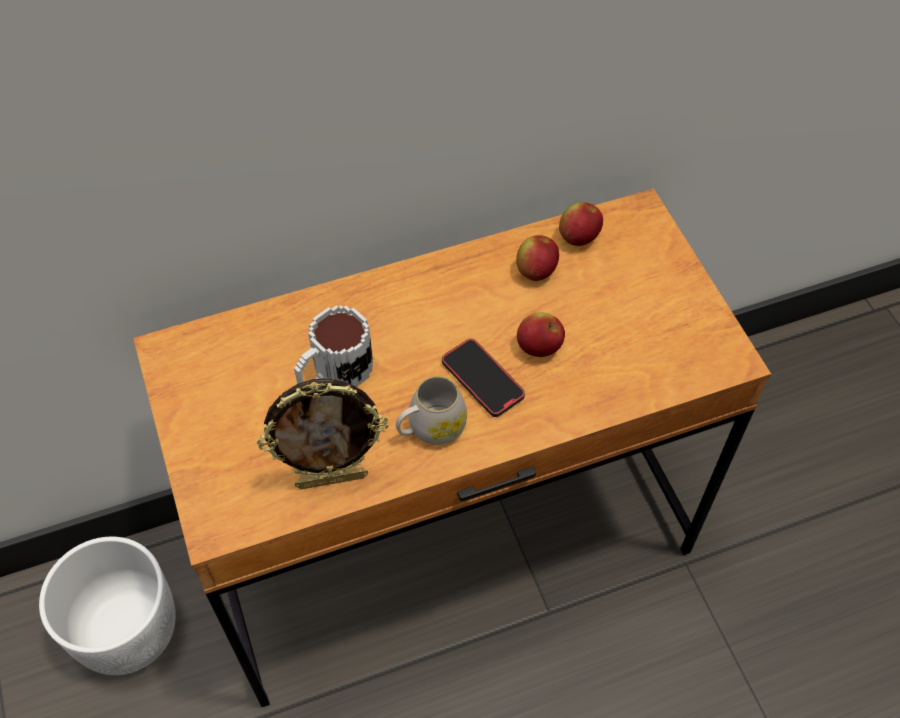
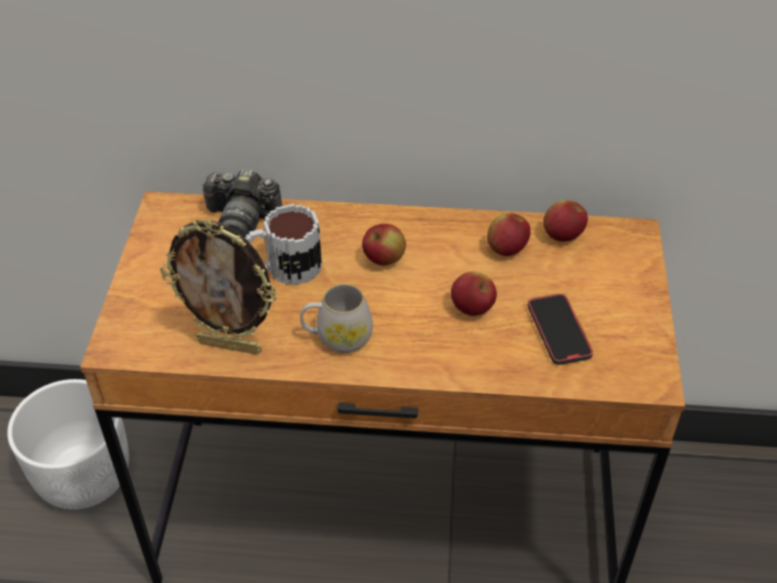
camera: 25 degrees right, 10 degrees down
(259, 334) = (242, 220): none -> camera
(427, 326) = (384, 260): none -> apple
(482, 379) = (406, 316): phone -> phone (558, 331)

